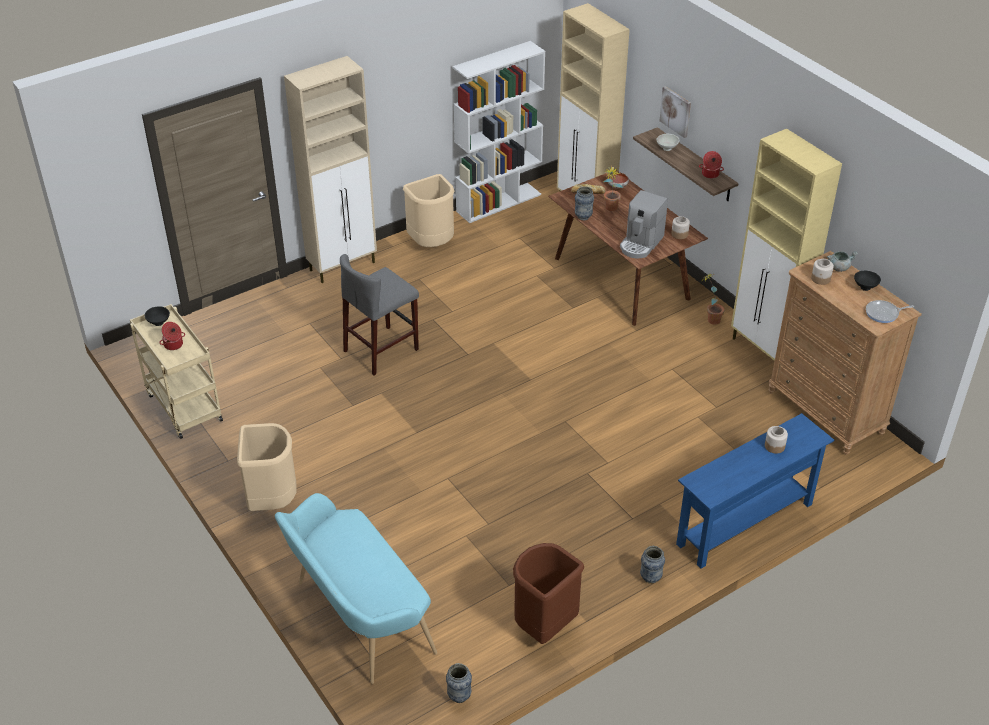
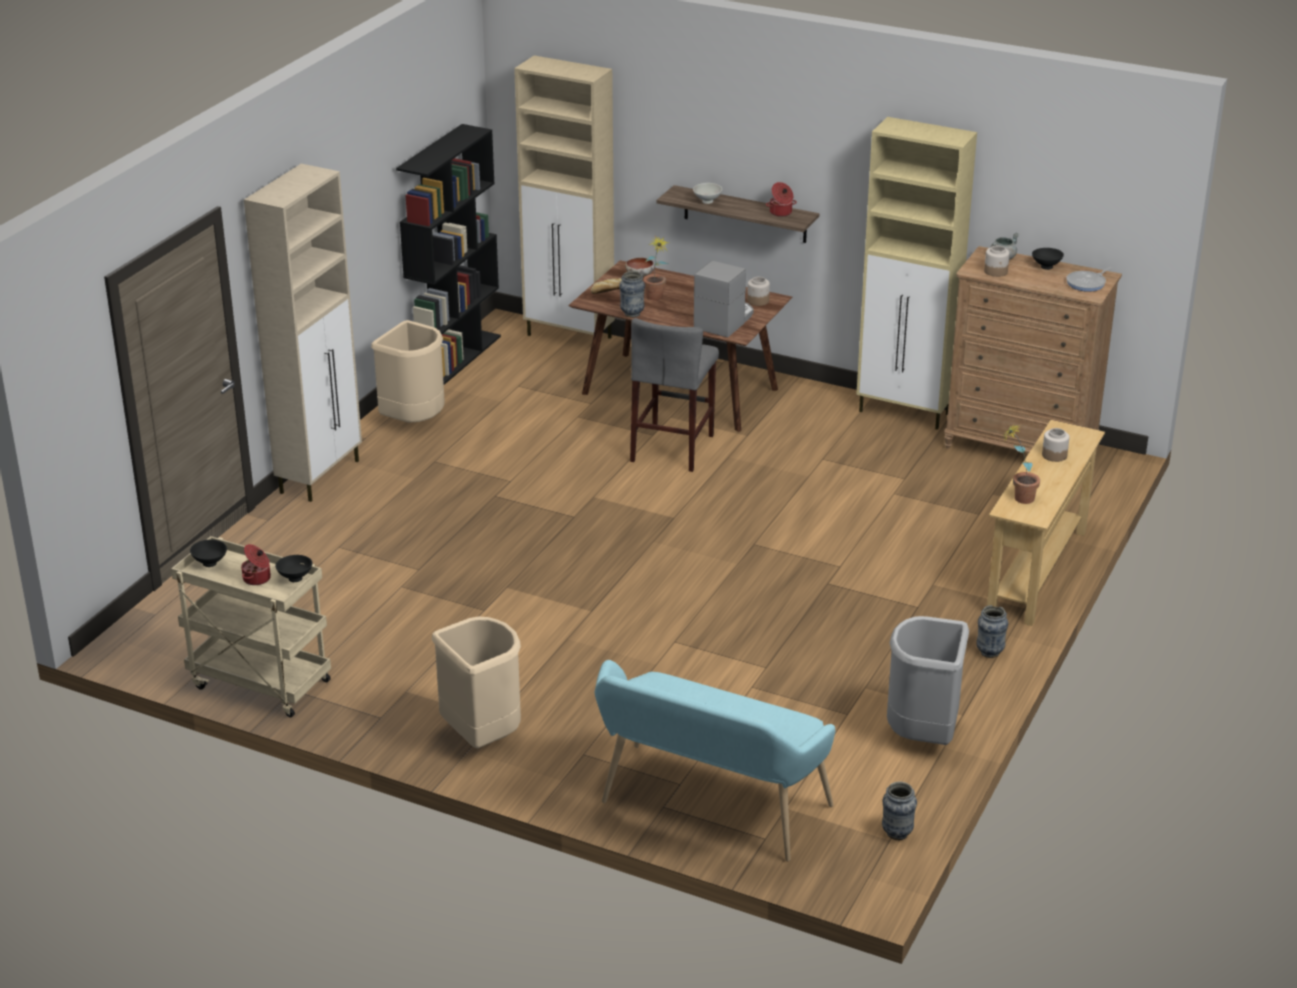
camera: 30 degrees left, 10 degrees down
(193, 353) = (294, 578): none -> black bowl
(381, 350) = (462, 545): grey stool -> grey stool (673, 448)
(499, 202) = (456, 358): white bookcase -> black bookcase
(544, 626) = (922, 736): brown trash can -> grey trash can
(641, 243) = (724, 321): coffee machine -> coffee machine turned 150 degrees counterclockwise
(676, 111) = (703, 153): picture -> none
(710, 319) = (817, 400): potted plant -> potted plant (1017, 498)
(745, 524) = (1038, 572): blue console table -> beige console table

